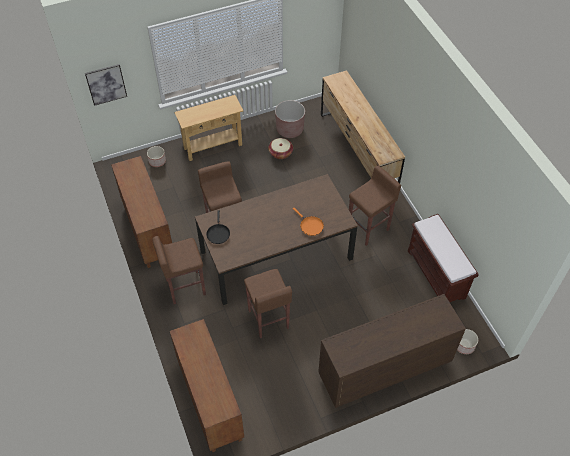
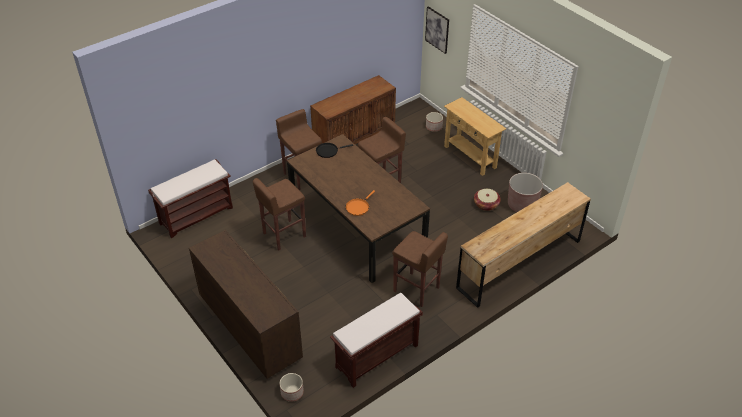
camera: 75 degrees right, 10 degrees down
(209, 400) = (196, 215): brown cabinet -> brown bench

